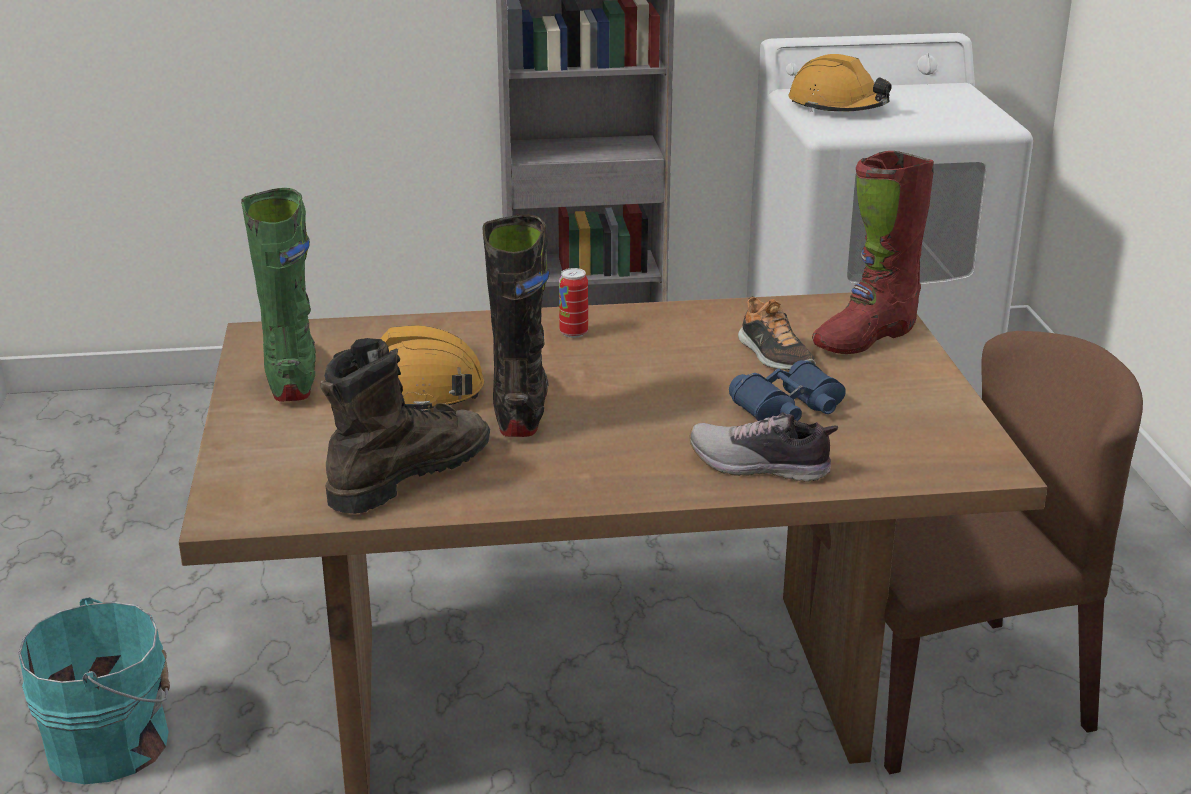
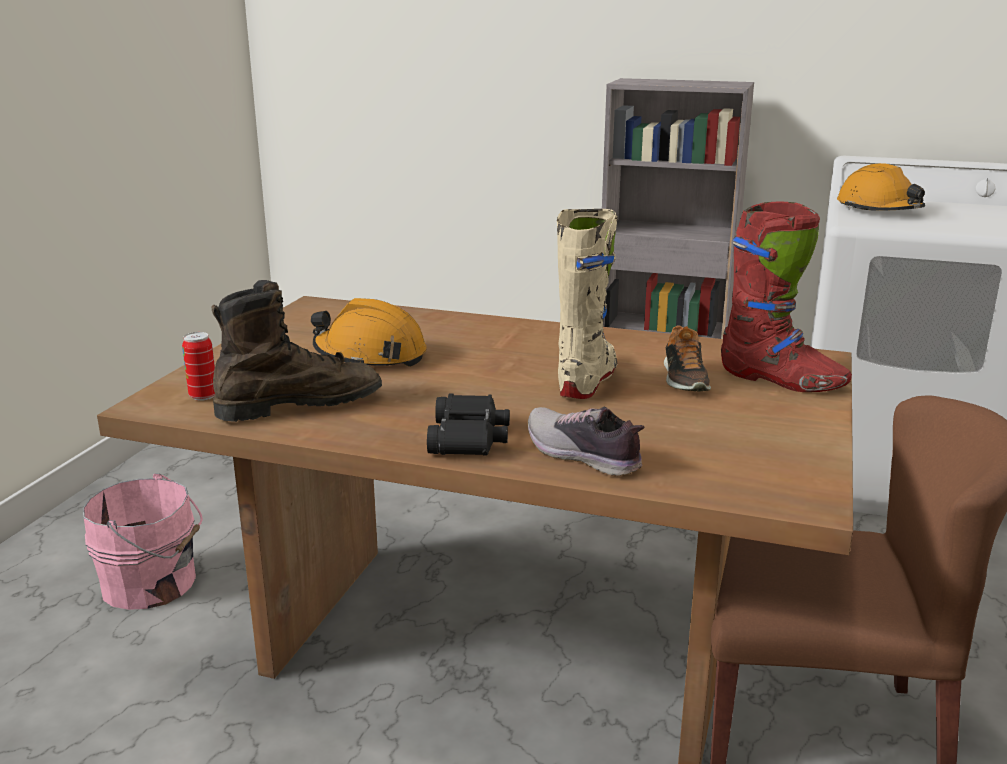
camera: 25 degrees right, 5 degrees down
(114, 742) = (153, 584): turquoise bucket -> pink bucket
(292, 376) = (302, 331): green boot -> none
(521, 408) = (435, 379): black boot -> none
(573, 333) = (535, 338): can -> can (203, 396)
(633, 473) = (469, 438): none -> black binoculars
(681, 377) = (587, 380): none -> beige boot
(789, 408) = (656, 418): blue binoculars -> none
(864, 338) = (781, 380): red boot -> red boot turned 135 degrees counterclockwise

